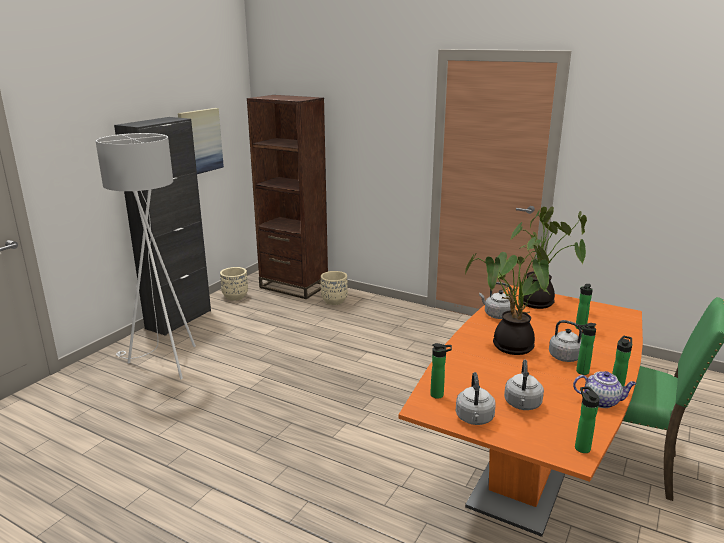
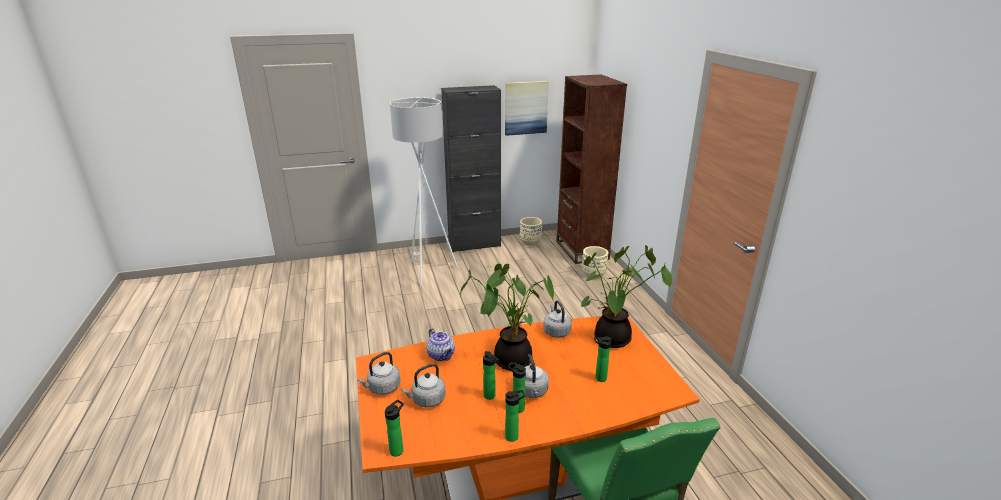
camera: 45 degrees right, 5 degrees up
(439, 395) = (397, 361): bottle -> bottle (490, 396)
(602, 401) = (481, 436): teapot -> teapot (441, 355)

